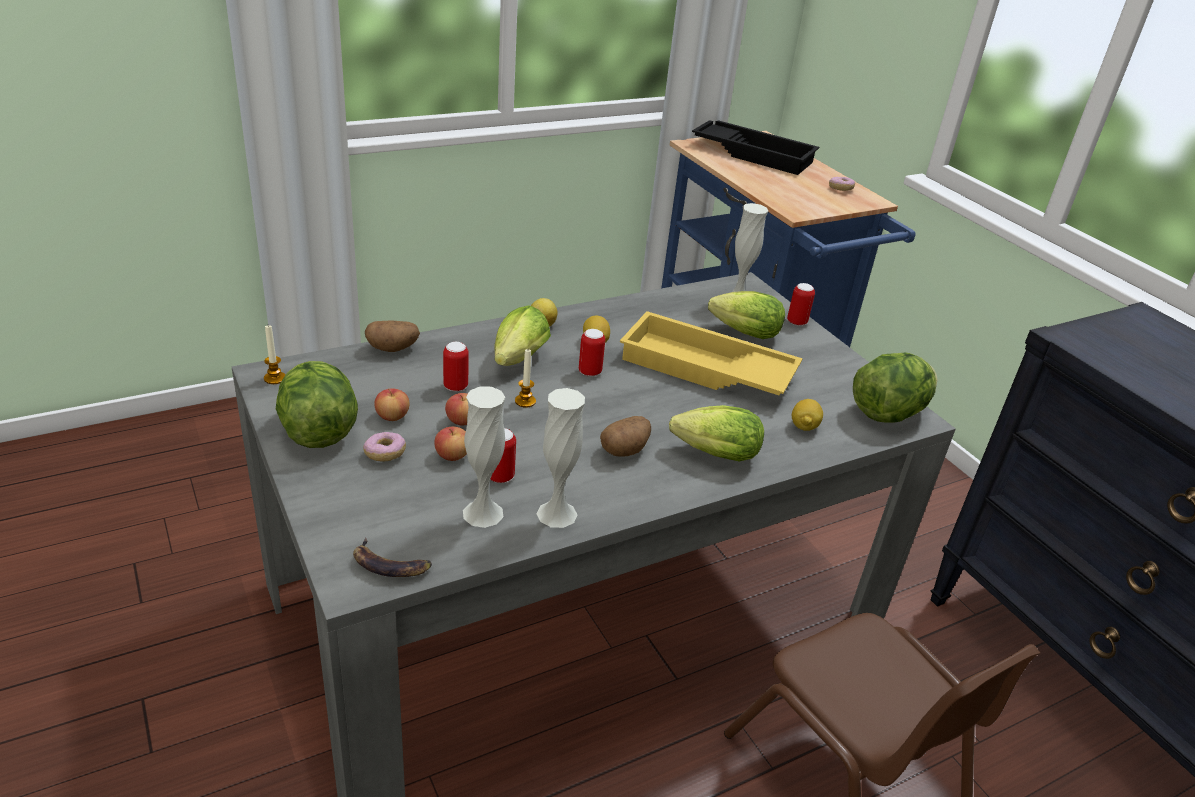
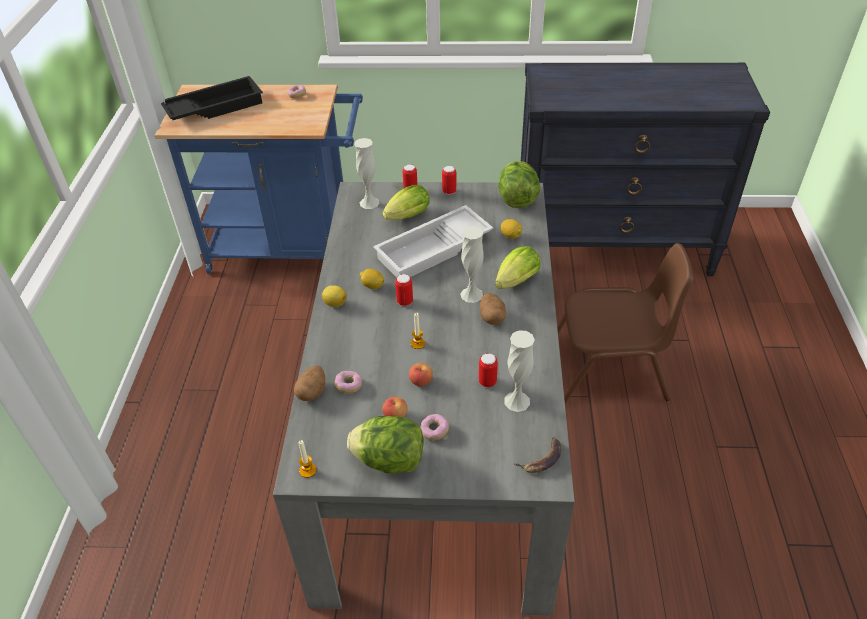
camera: 55 degrees left, 10 degrees up
(418, 370) = (349, 386): none -> donut
(452, 455) = (454, 398): apple -> none
(455, 386) = (380, 372): can -> can (449, 191)
(517, 361) = (370, 332): lettuce -> none
(557, 514) = (533, 368): white vase -> white vase (471, 294)
(705, 369) = (434, 250): yellow tray -> white tray

